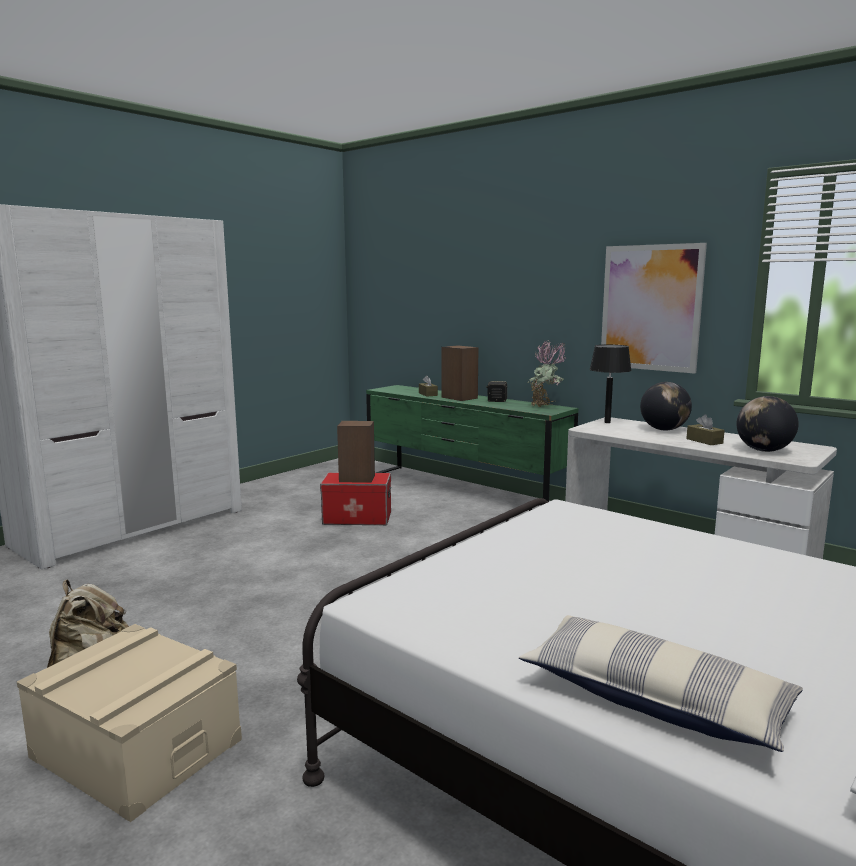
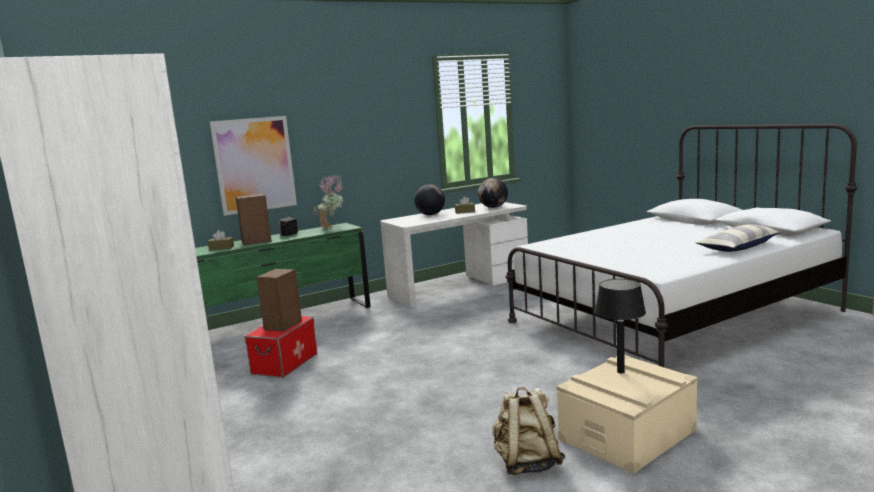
camera: 70 degrees left, 0 degrees up
(607, 422) = (398, 221): black table lamp -> black table lamp (621, 372)
(650, 308) = (382, 142): picture -> picture (254, 164)

